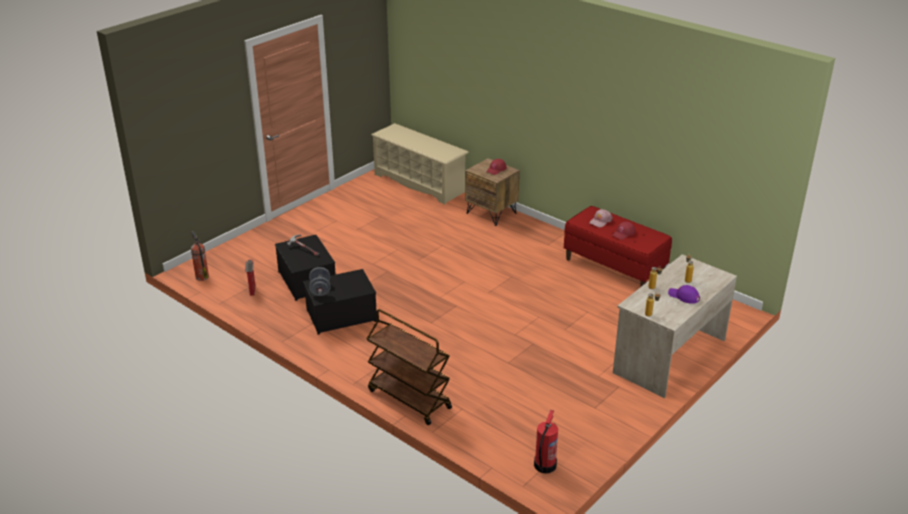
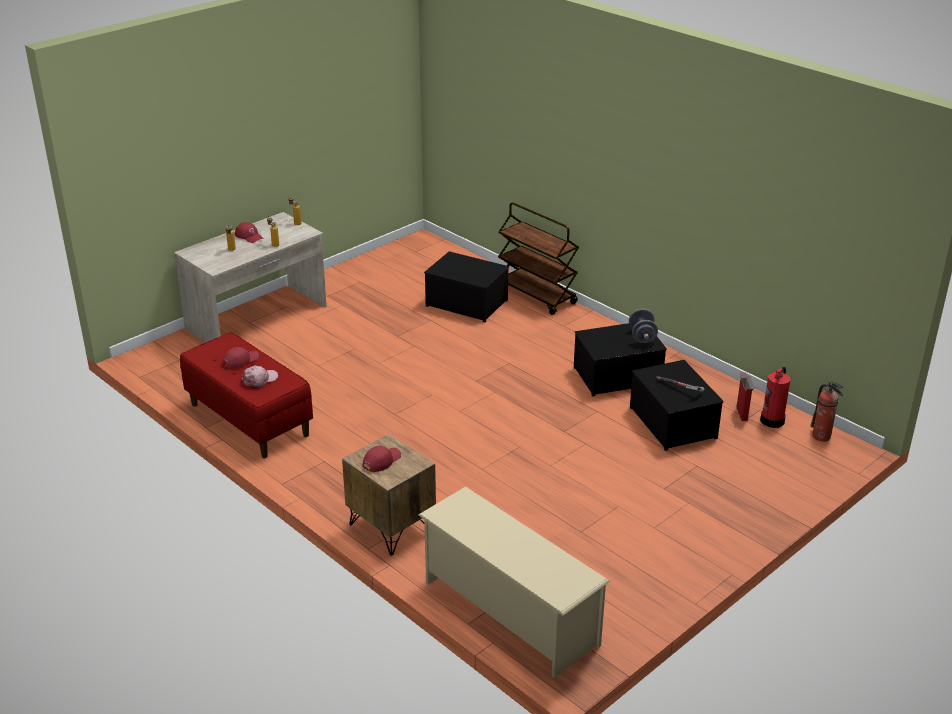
camera: 175 degrees left, 0 degrees up
(477, 385) = (467, 303): none -> storage box
(544, 465) = (423, 248): fire extinguisher -> fire extinguisher (773, 420)
(683, 296) = (249, 236): purple cap -> red cap

